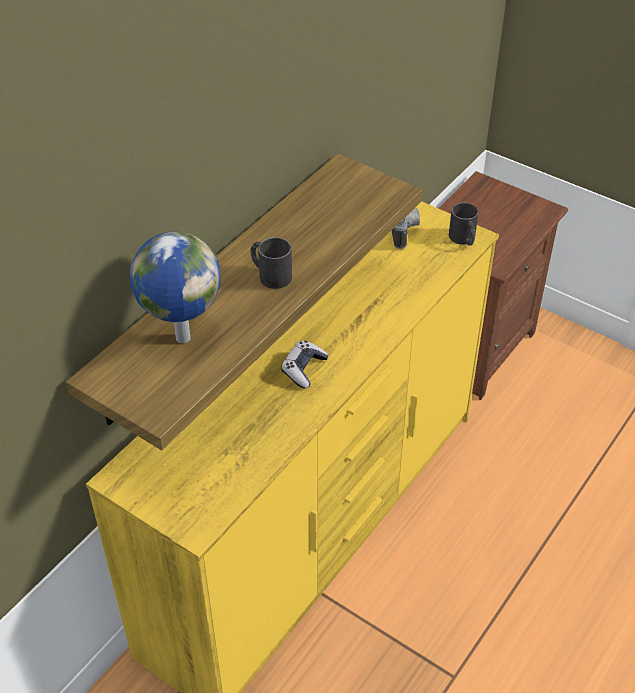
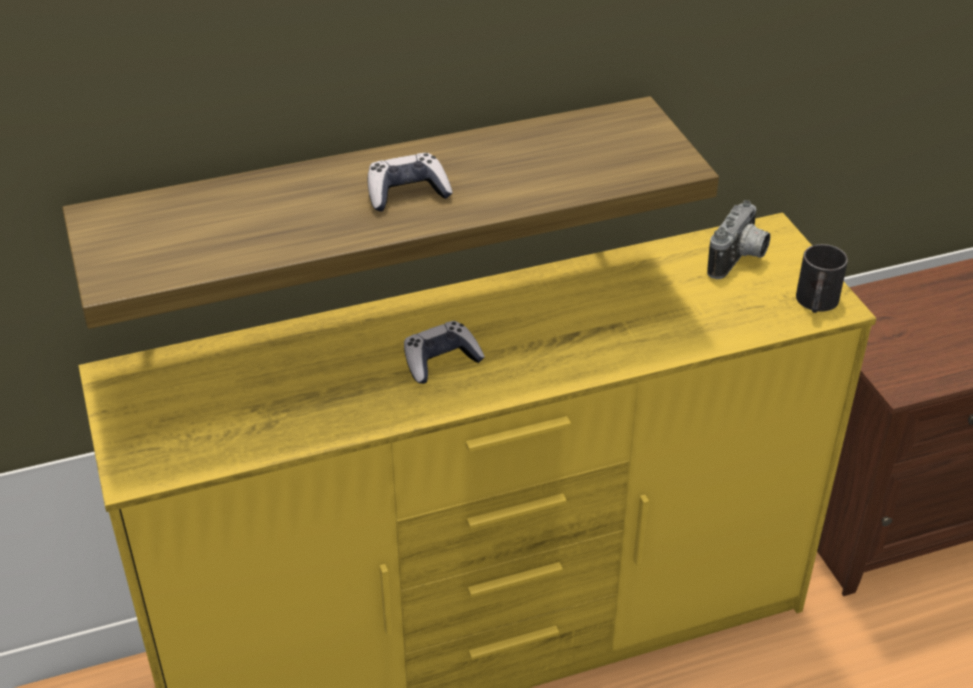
camera: 35 degrees right, 5 degrees down
(182, 337) = (230, 215): globe -> none
(270, 274) = (407, 193): black mug -> game controller

